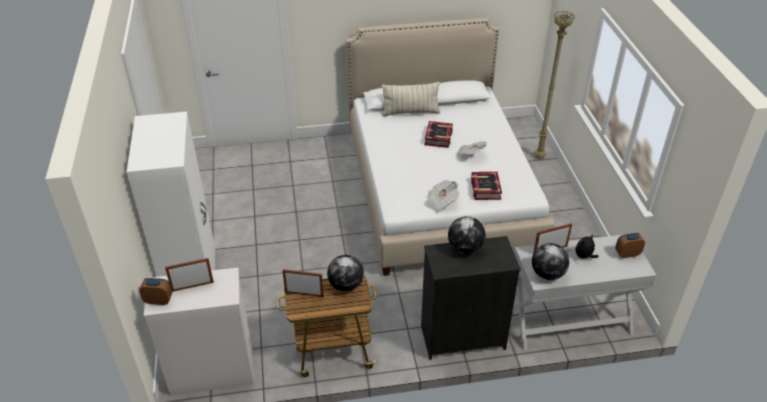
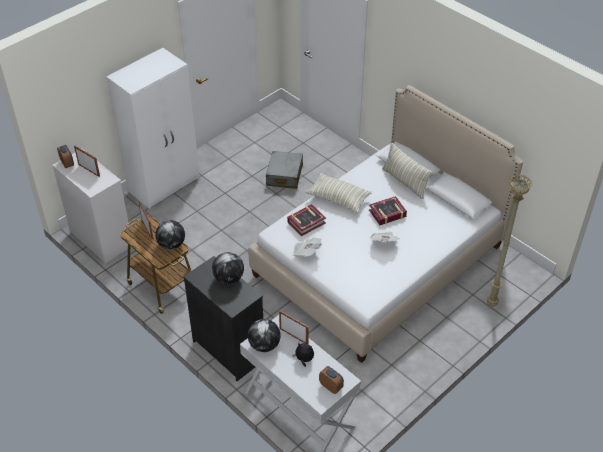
camera: 55 degrees right, 5 degrees up
(279, 196) = (284, 175): none -> grey suitcase
(392, 155) = (338, 198): none -> pillow
(485, 189) = (348, 270): book -> book (306, 222)

